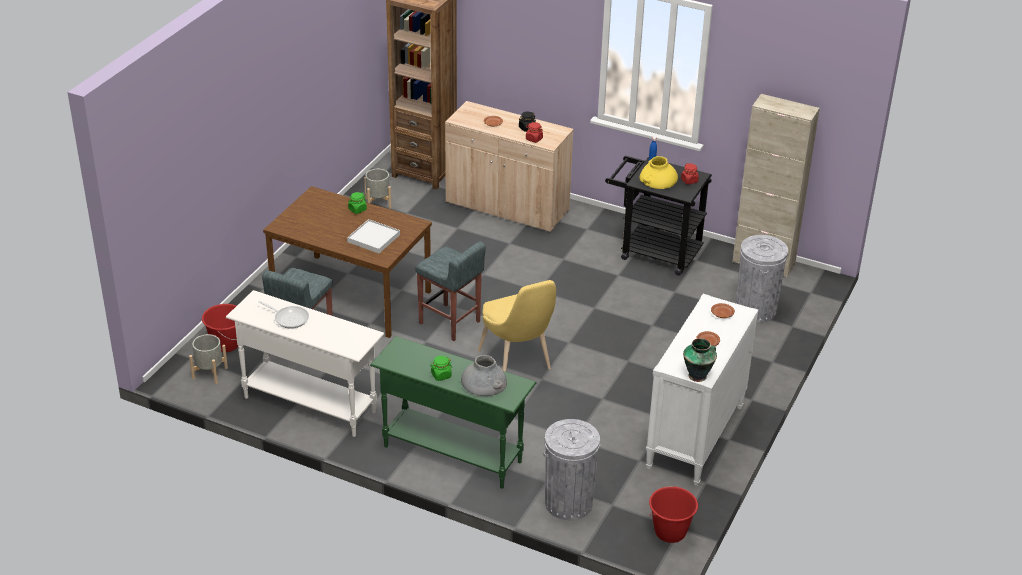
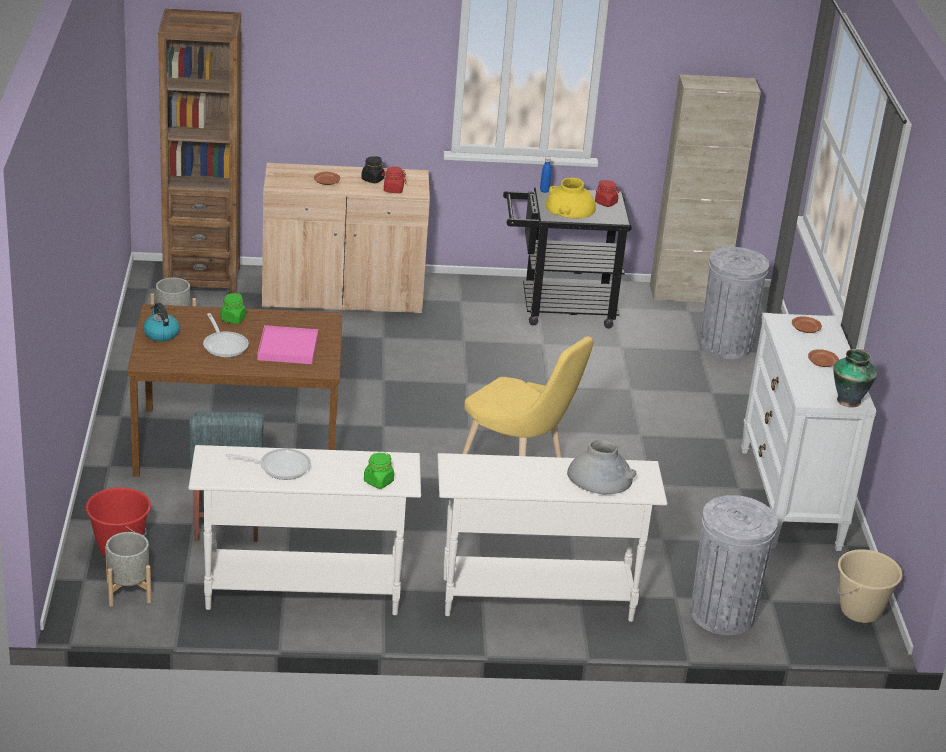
camera: 30 degrees left, 5 degrees down
(304, 209) = (161, 334): none -> kettle
(336, 227) = (224, 345): none -> frying pan
(374, 238) = (288, 348): white tray -> pink tray
(441, 375) = (541, 484): green jar -> green jar (378, 481)
(450, 323) = (394, 446): grey stool -> none
(452, 453) = (536, 599): green console table -> white console table
(670, 532) = (860, 611): red bucket -> beige bucket

